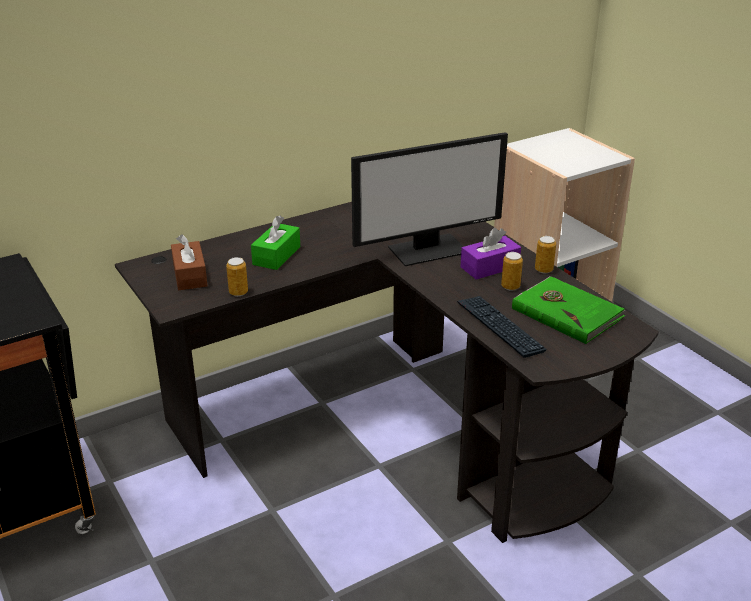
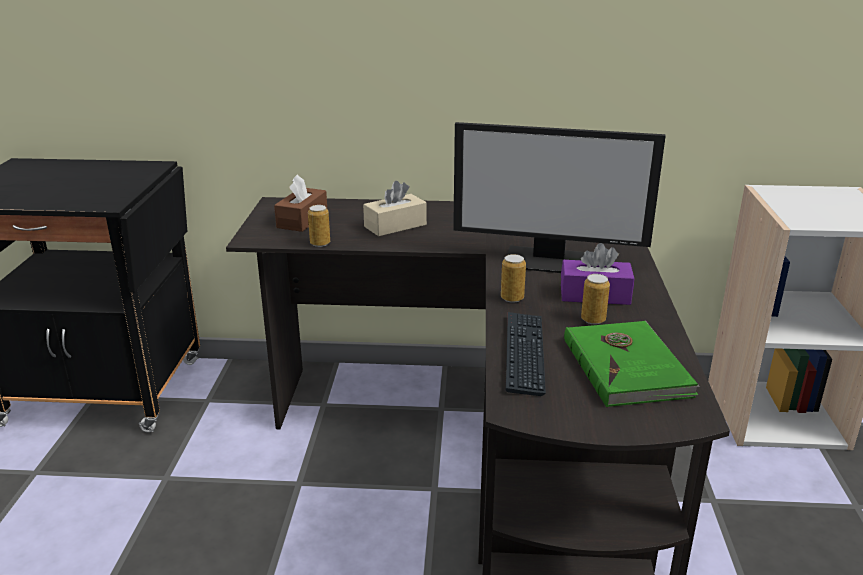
camera: 35 degrees right, 5 degrees down
(276, 256) = (395, 226): green tissue box -> beige tissue box
(543, 270) = (657, 316): can -> can (512, 298)

